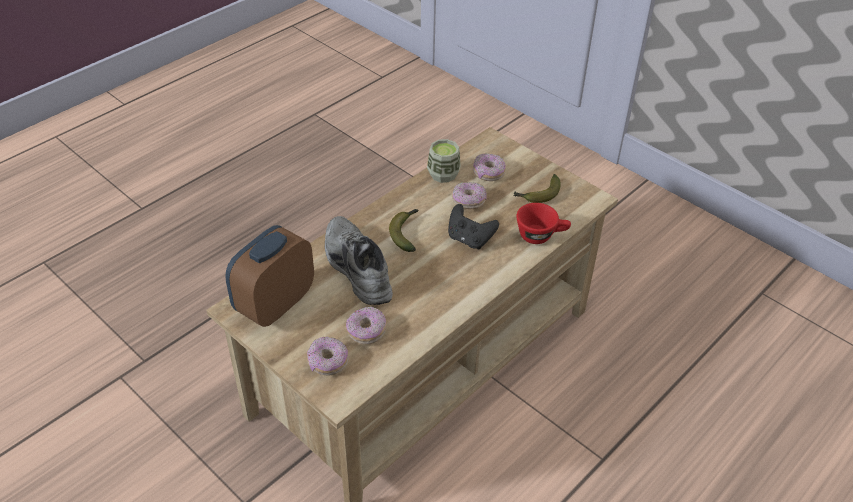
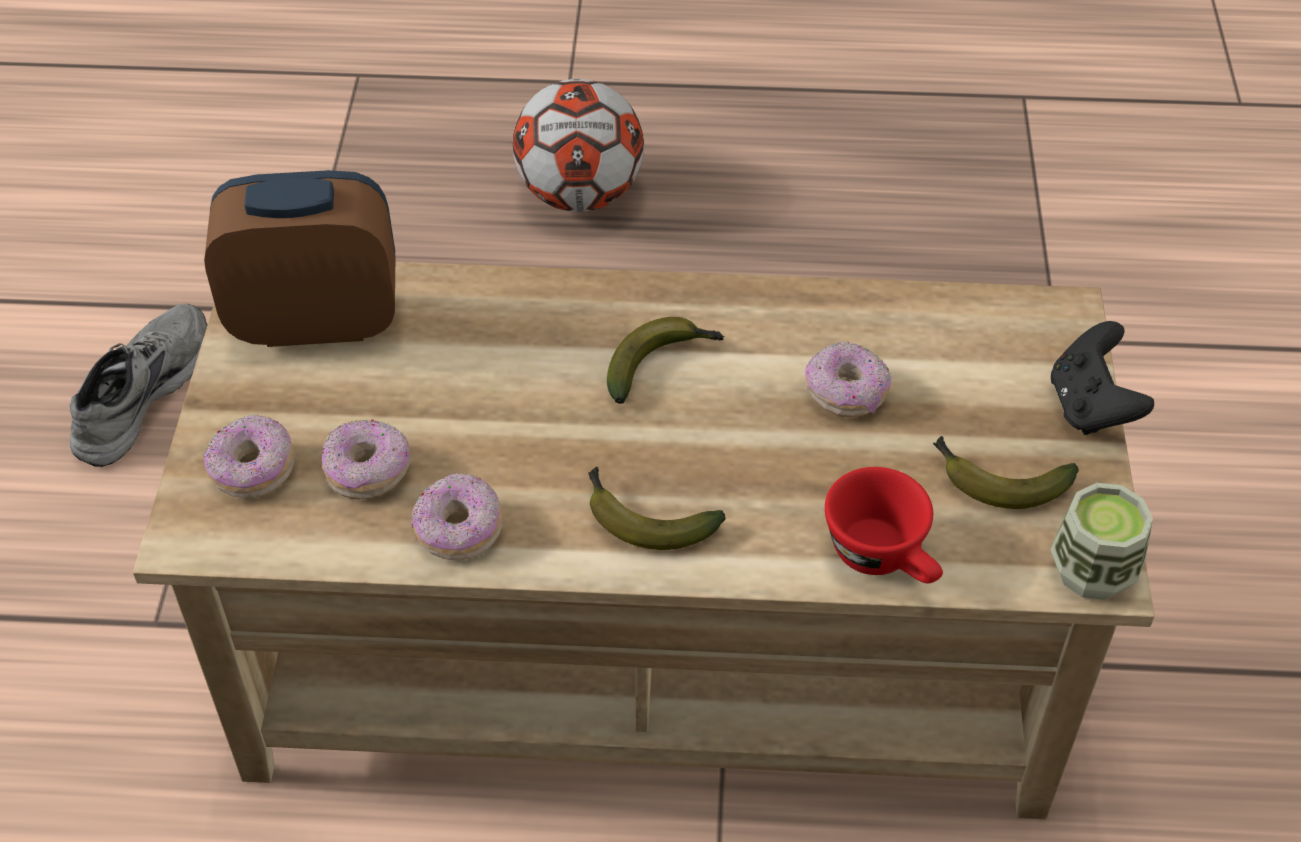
camera: 50 degrees right, 5 degrees up
(202, 243) = (580, 194): none -> football
(355, 268) = (499, 359): grey shoe -> grey shoe (139, 393)
(443, 174) = (875, 312): cup -> cup (1092, 571)
(466, 277) = (643, 519): none -> banana
(469, 239) = (747, 460): black game controller -> black game controller (1090, 406)
(488, 173) = (961, 370): donut -> donut (458, 530)

